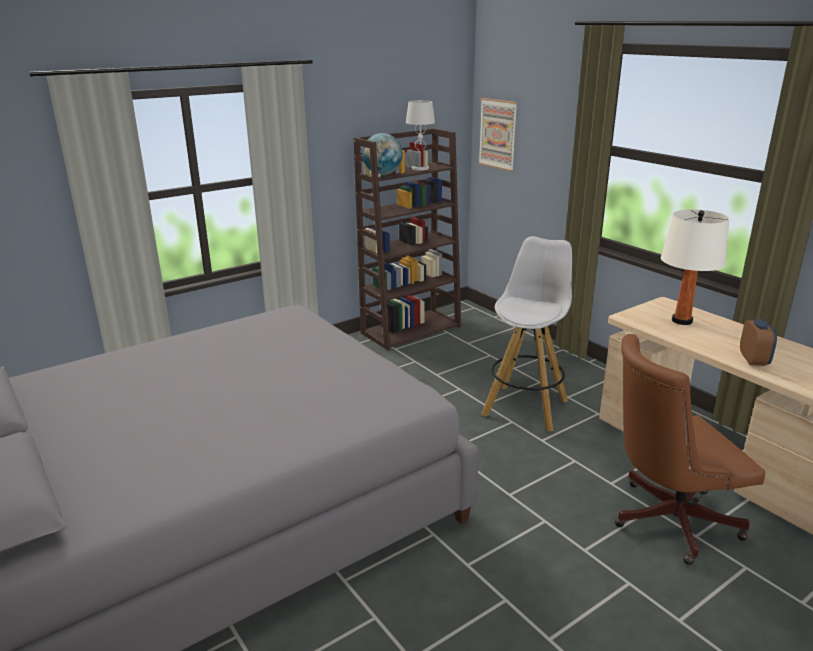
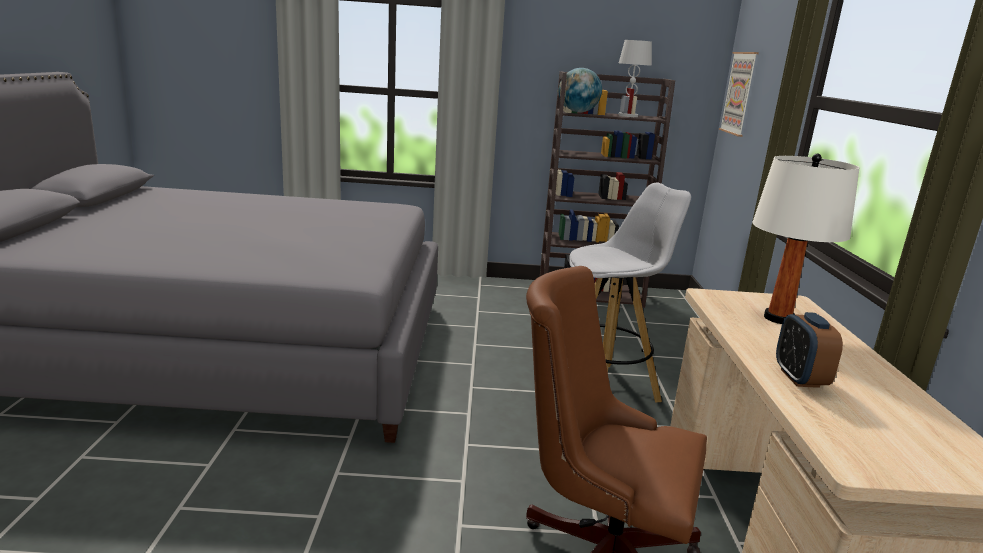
camera: 35 degrees right, 5 degrees down
(753, 360) = (799, 378): alarm clock -> alarm clock turned 135 degrees clockwise

